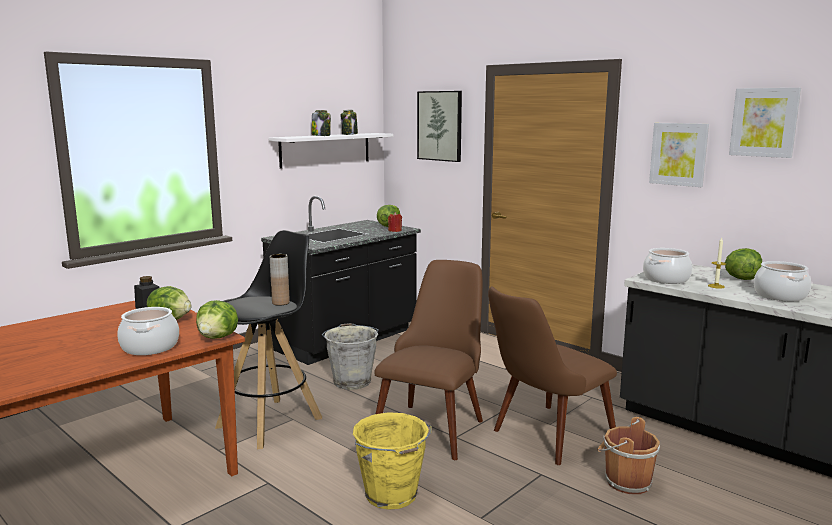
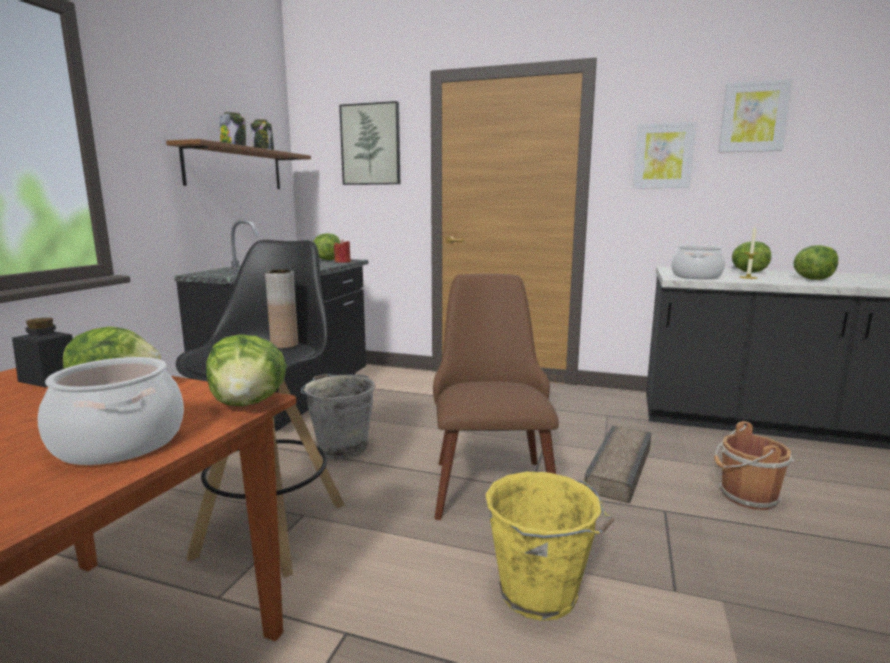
camera: 25 degrees left, 0 degrees up
(325, 149) = (235, 168): white shelf -> brown shelf
(543, 438) = (617, 468): brown chair -> crate
(779, 296) = (813, 279): cooking pot -> lettuce

